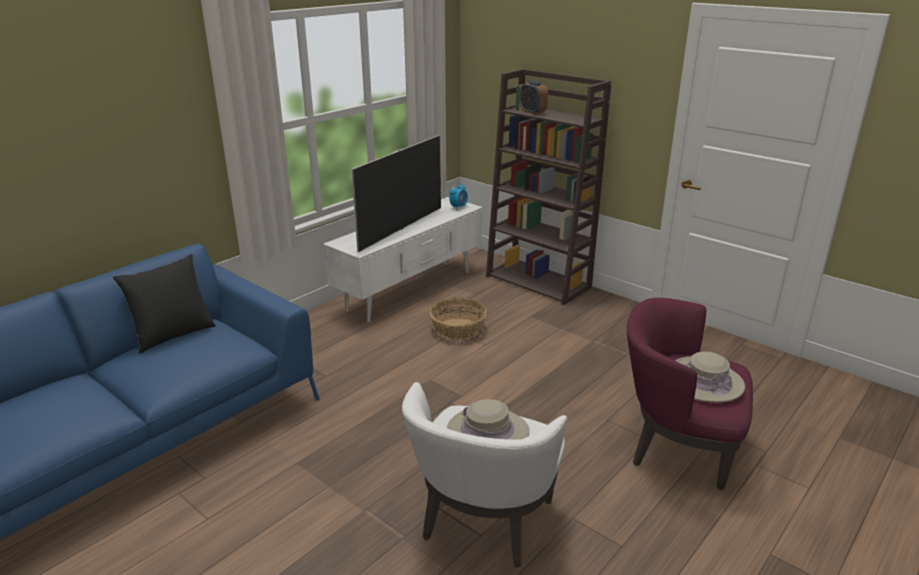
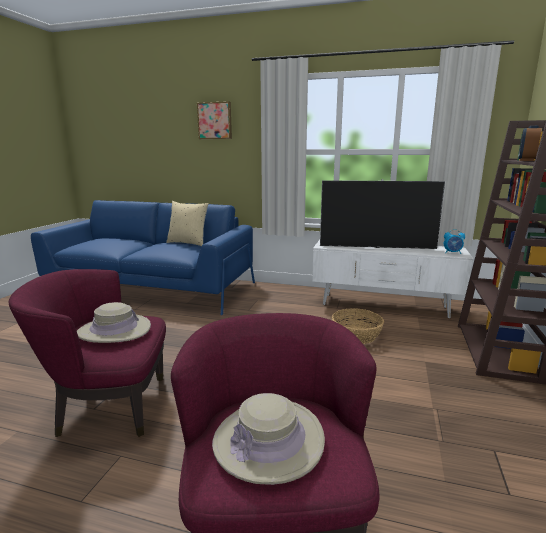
camera: 65 degrees right, 10 degrees down
(116, 104) = (215, 121): none -> picture
(173, 334) = (188, 243): black pillow -> beige pillow
(484, 522) = (109, 406): white armchair -> purple armchair

